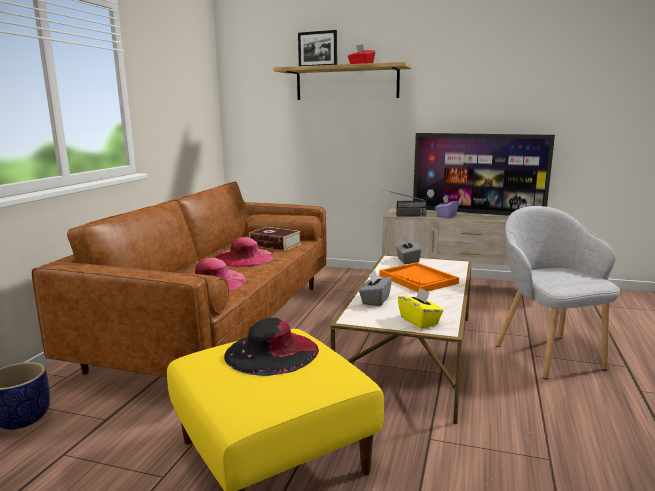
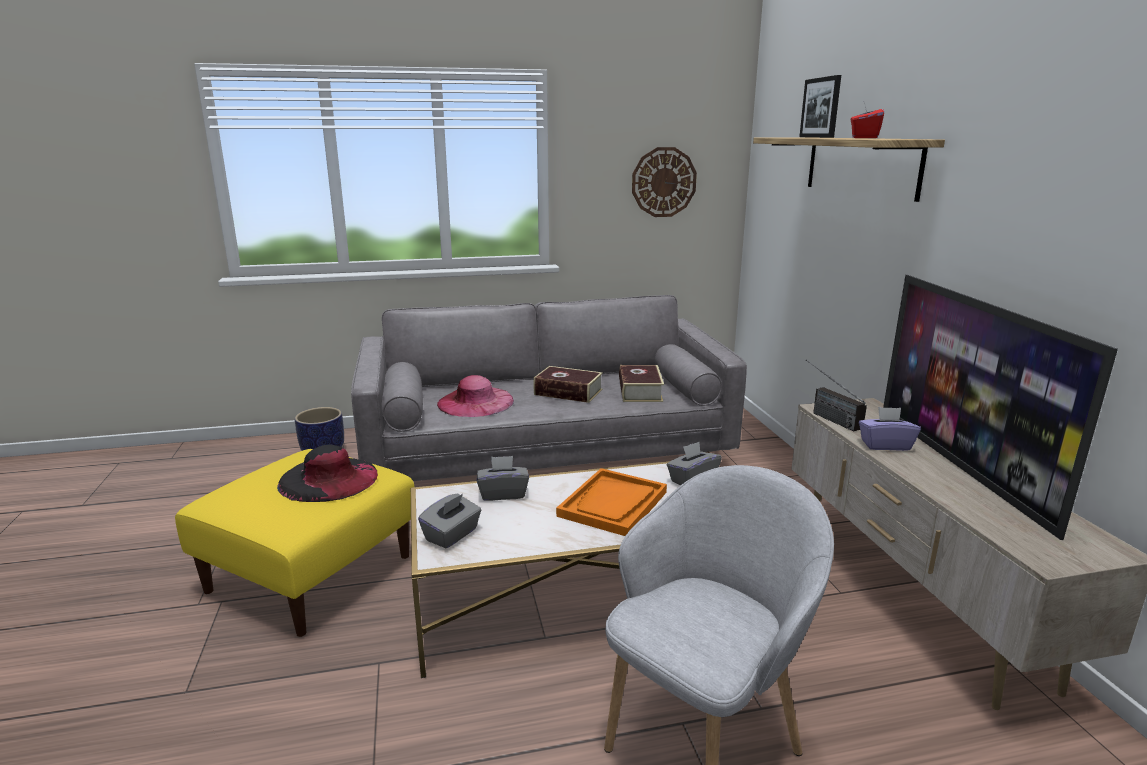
camera: 60 degrees right, 5 degrees up
(186, 103) = (663, 182): none -> wall clock
(219, 323) = (545, 456): brown sofa -> grey sofa
(244, 258) = (568, 392): pink hat -> book
(419, 321) = (452, 535): yellow tissue box -> grey tissue box

